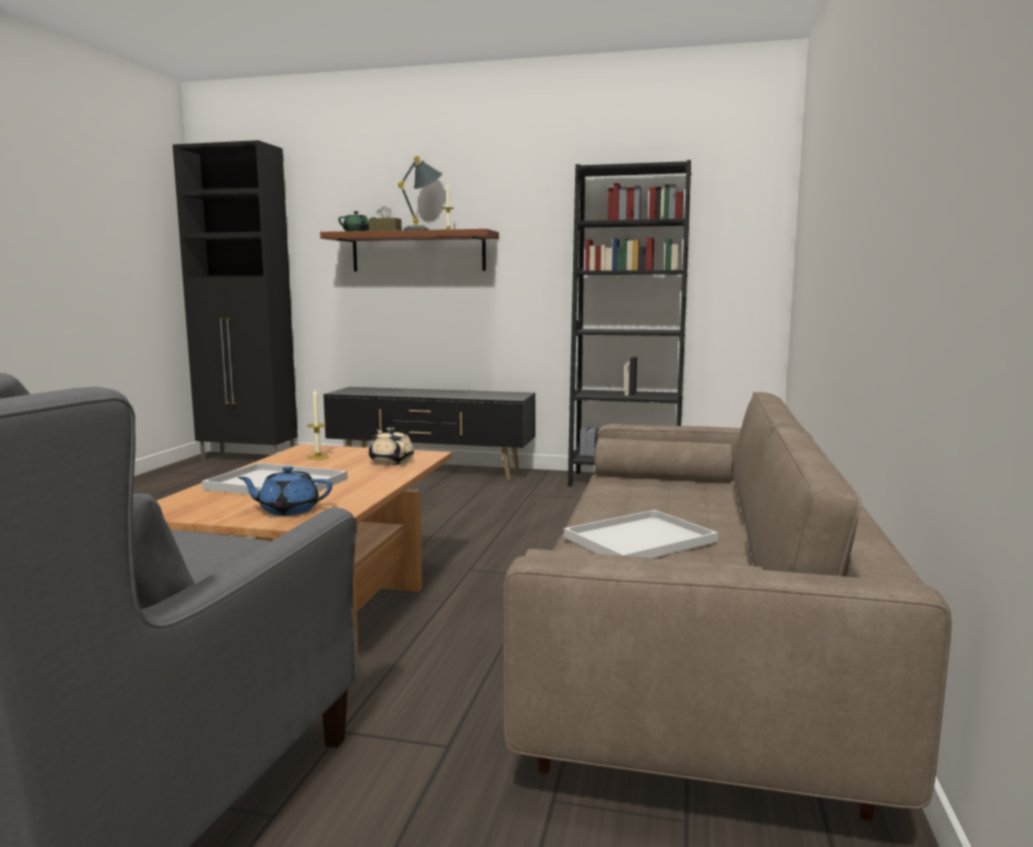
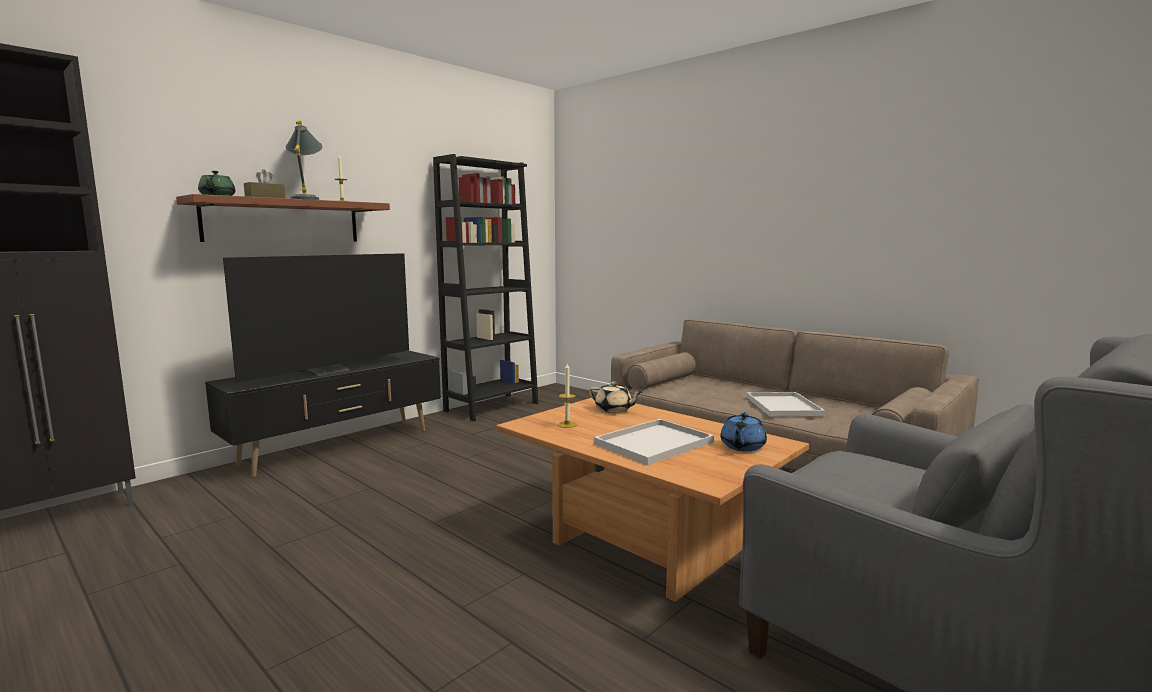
camera: 60 degrees left, 0 degrees up
(391, 461) = (614, 410): beige teapot -> beige teapot turned 150 degrees counterclockwise
(415, 394) = (328, 371): none -> television

